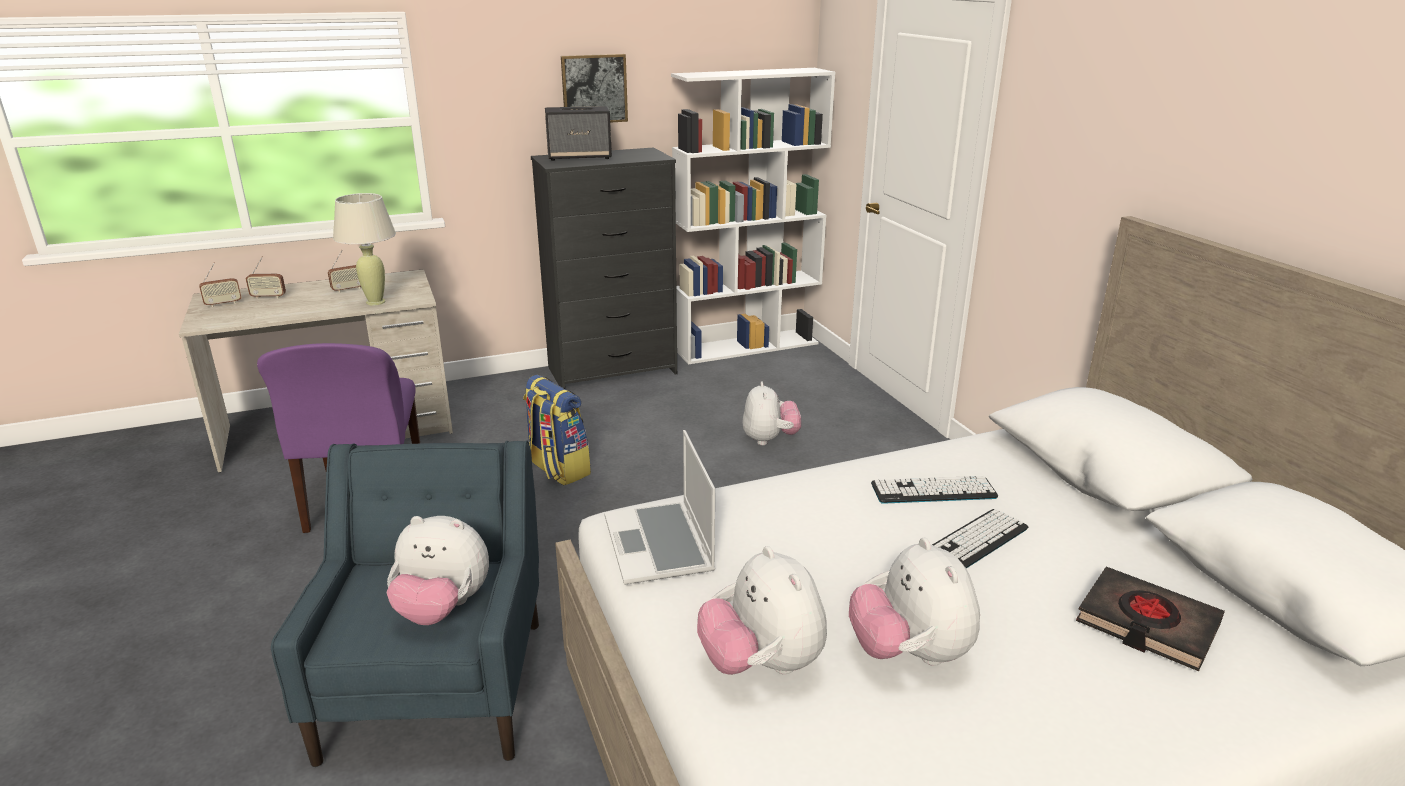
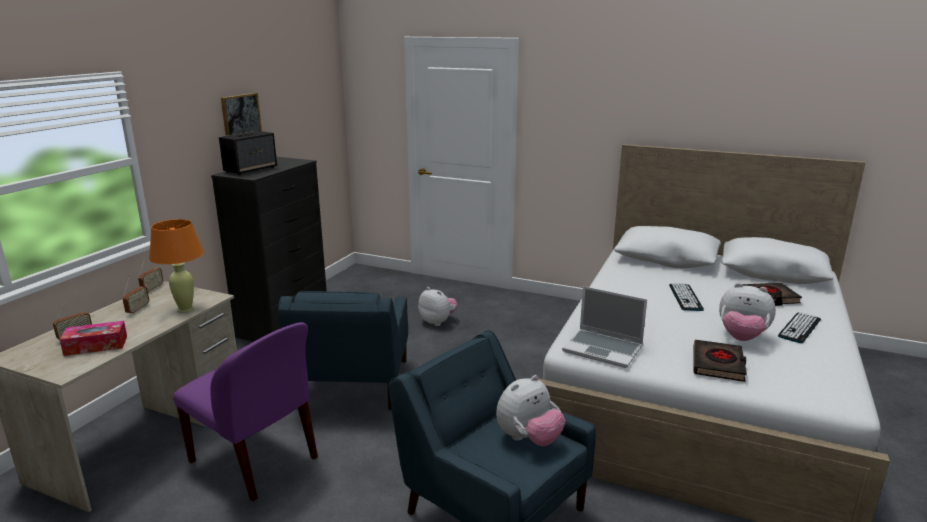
camera: 45 degrees left, 5 degrees down
(223, 304) = (42, 354): radio -> radio (152, 289)
(260, 310) = (96, 345): none -> tissue box
(375, 302) = (185, 309): beige table lamp -> orange table lamp
(557, 469) = (353, 385): backpack -> blue armchair
(747, 346) = (341, 282): white bookcase -> none
(761, 664) = (718, 364): plush toy -> black book
(933, 491) = (639, 287): keyboard -> keyboard (799, 328)

